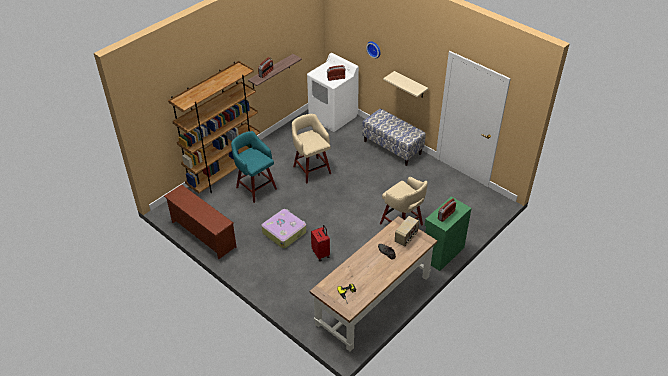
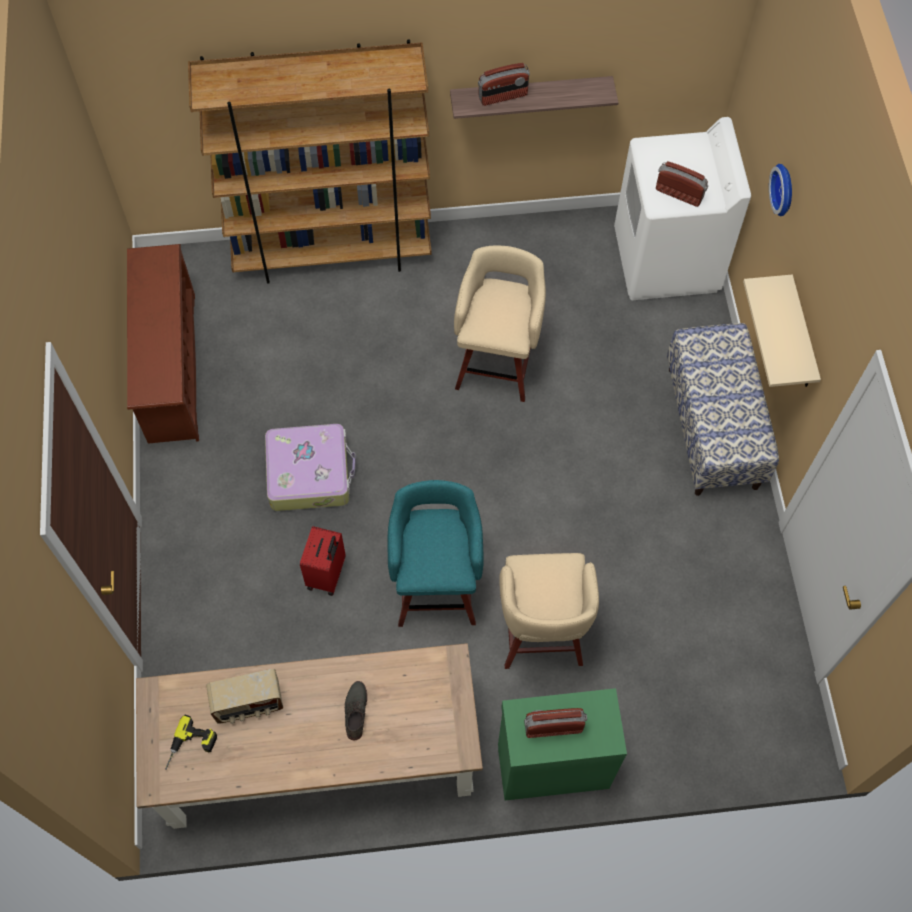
camera: 40 degrees right, 20 degrees up
(255, 187) = (355, 328): turquoise stool -> turquoise stool (436, 585)
(406, 237) = (428, 710): radio -> radio (249, 704)

